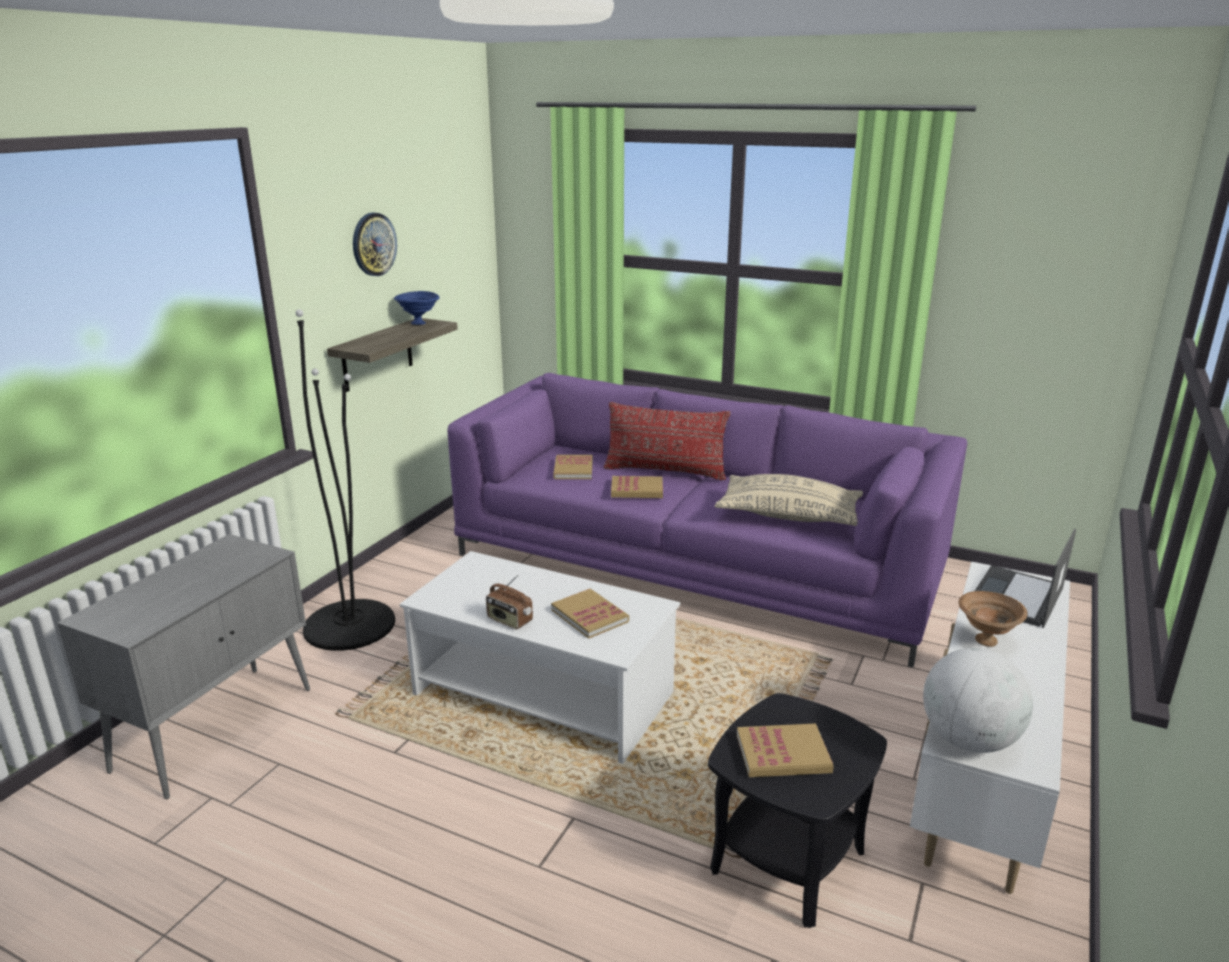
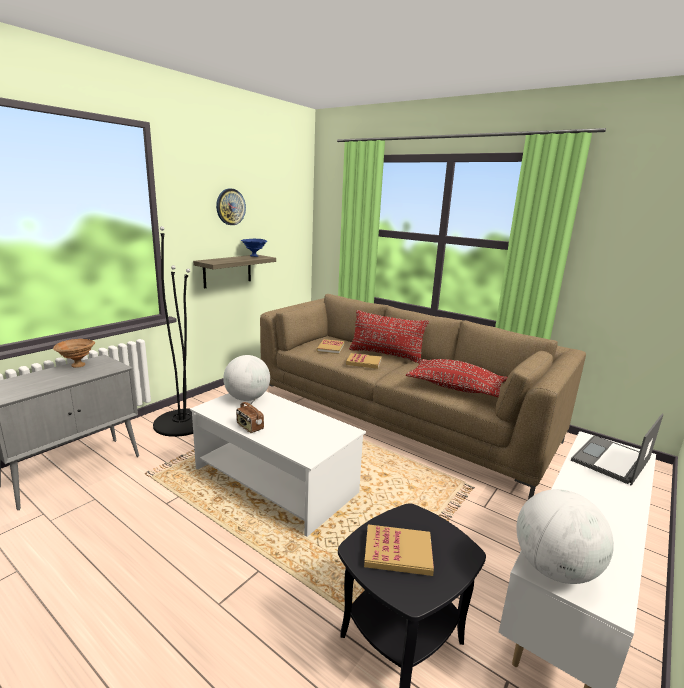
camera: 10 degrees right, 5 degrees down
(480, 575) = (247, 398): none -> globe
(589, 616) = (302, 431): book -> none
(696, 564) = (400, 416): purple sofa -> brown sofa
(789, 516) = (455, 387): beige pillow -> red pillow
(986, 642) = (582, 489): brown bowl -> brown bowl (77, 365)

